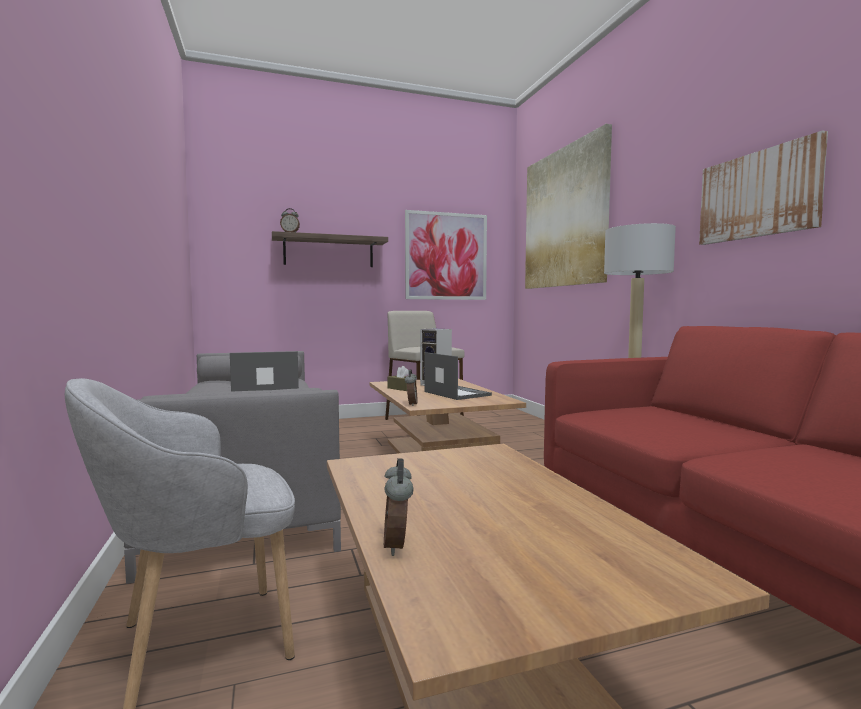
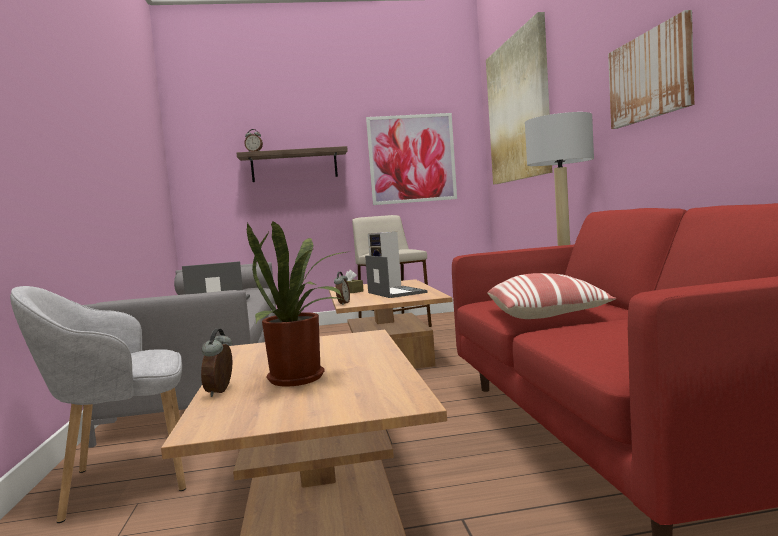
camera: 10 degrees right, 0 degrees up
(491, 523) = (302, 379): none -> potted plant
(687, 436) = (547, 315): none -> pillow

